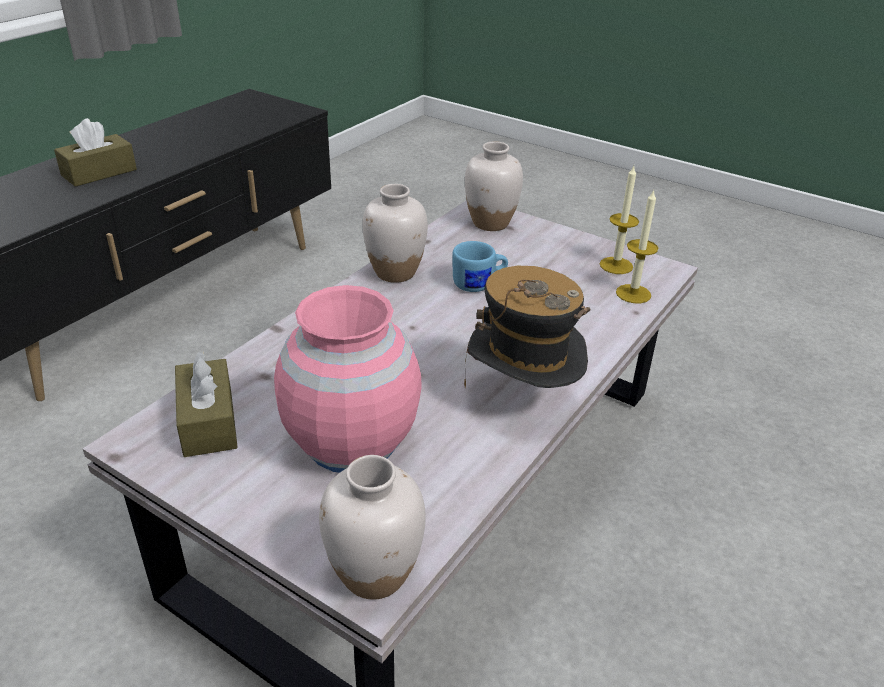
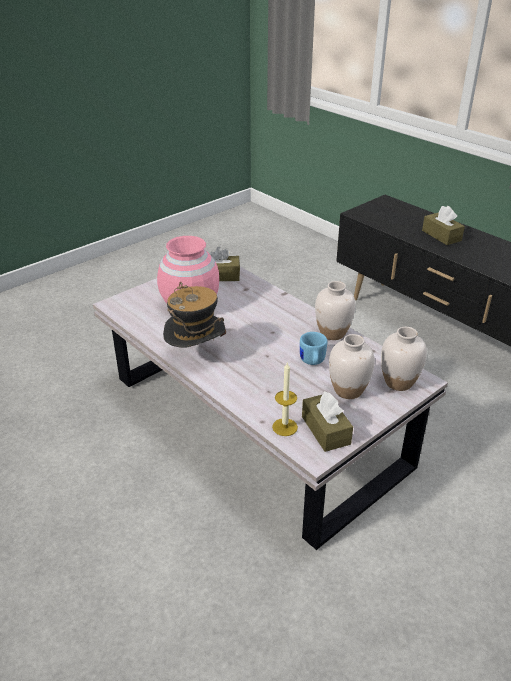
camera: 105 degrees right, 0 degrees up
(374, 575) = (118, 305): white vase -> white vase (348, 390)
(616, 265) = (325, 430): candle -> brown tissue box

